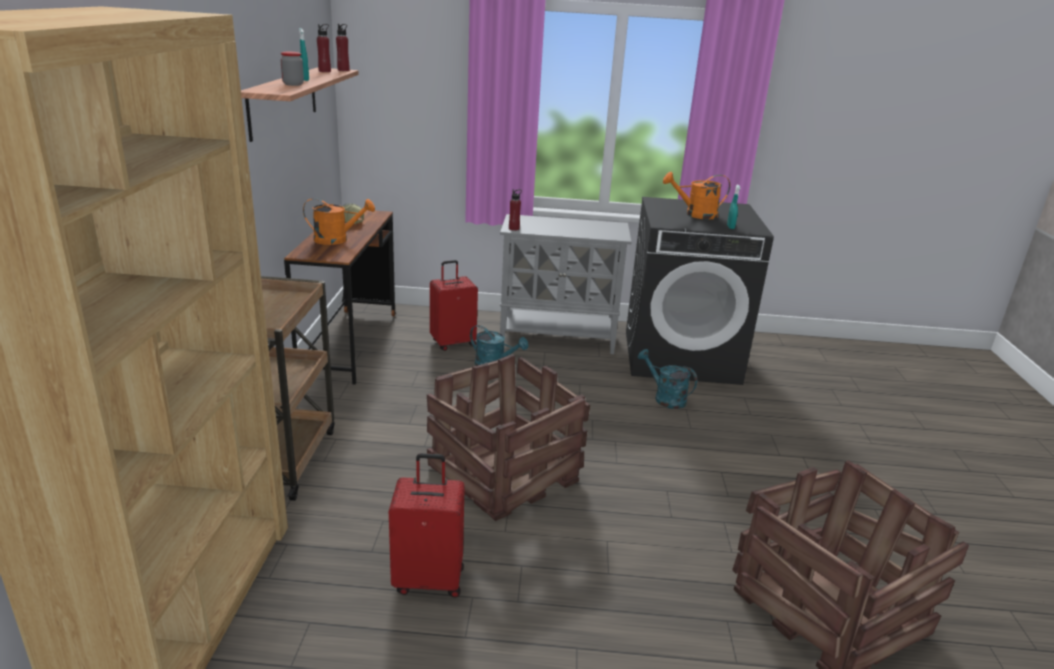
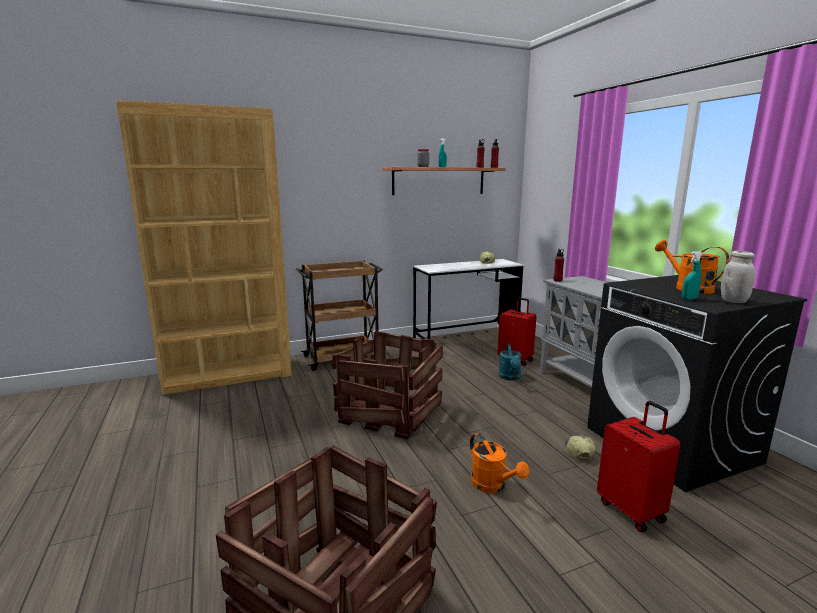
camera: 65 degrees right, 10 degrees down
(337, 240) = (455, 266): orange watering can -> orange watering can (493, 486)
(349, 344) = (466, 339): brown desk -> white desk
(429, 579) = (274, 417): red suitcase -> red suitcase (632, 510)
(665, 398) = (578, 451): turquoise watering can -> cap
(745, 220) = (733, 301): none -> white jar

